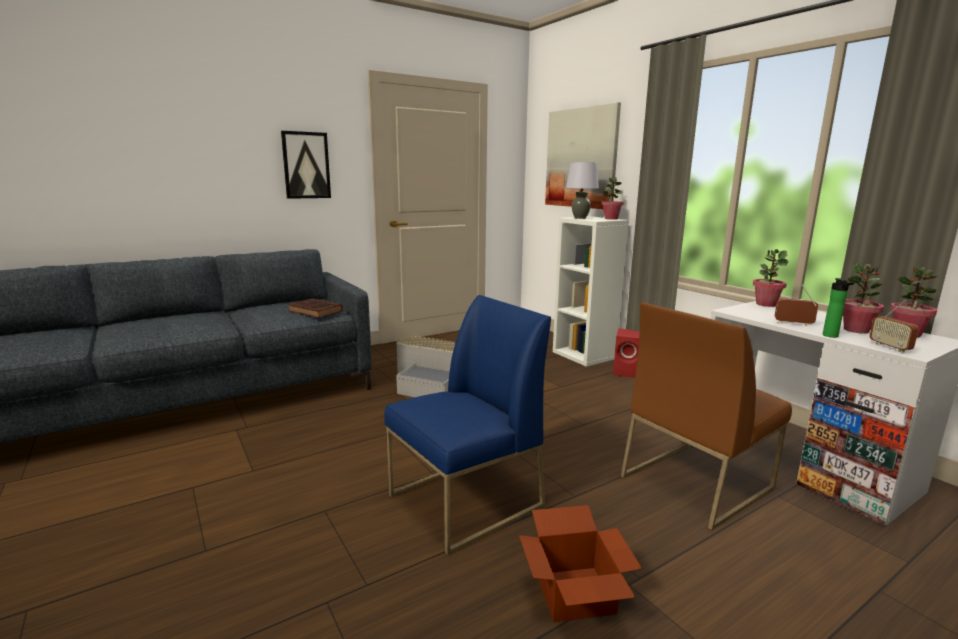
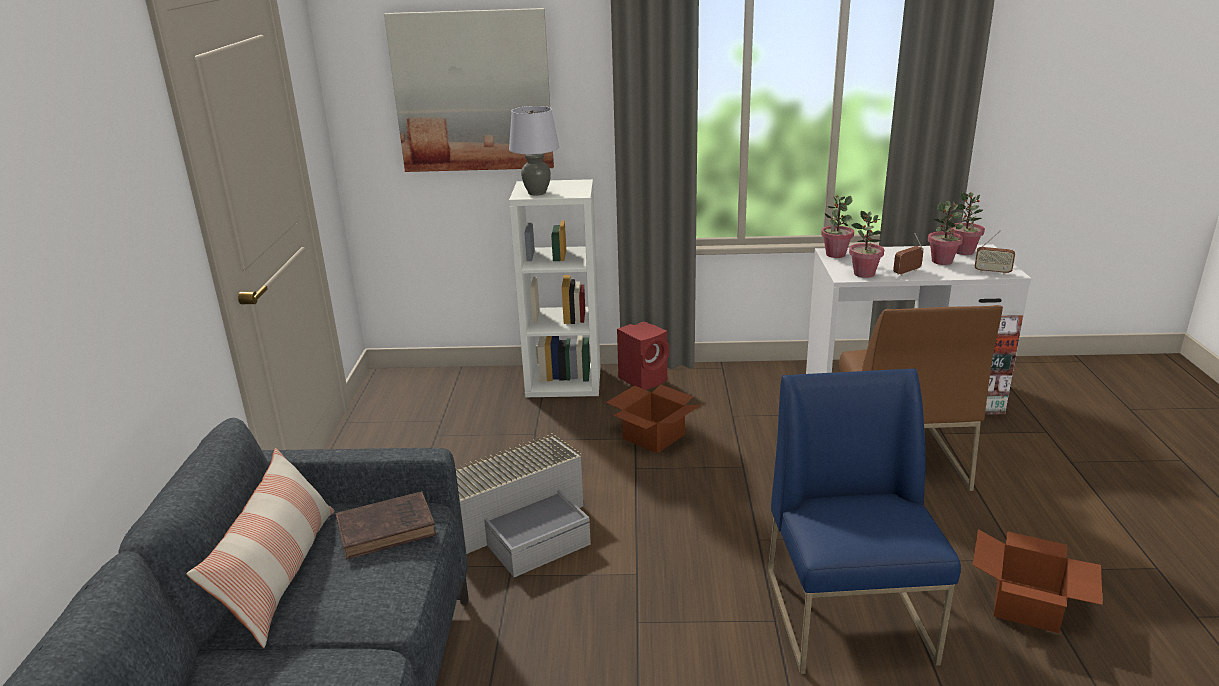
camera: 55 degrees left, 10 degrees up
(273, 306) = (280, 573): none -> pillow
(306, 165) = (124, 246): picture -> none
(571, 390) = (653, 435): none -> cardboard box
(611, 219) = (571, 183): potted plant -> potted plant (864, 274)
(831, 336) = (952, 276): bottle -> none

